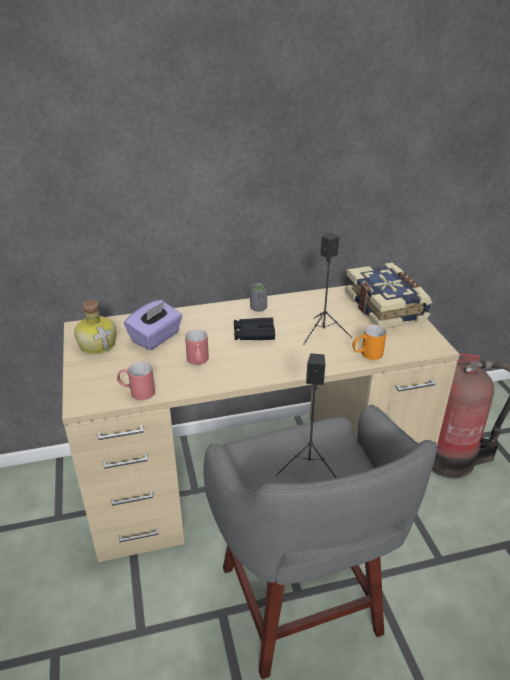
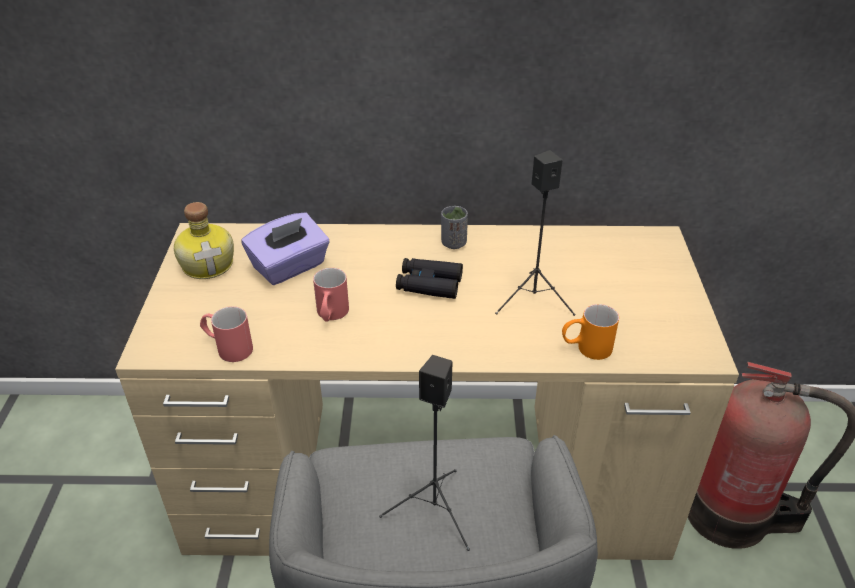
camera: 15 degrees right, 5 degrees up
(386, 307) = (651, 272): book -> none

